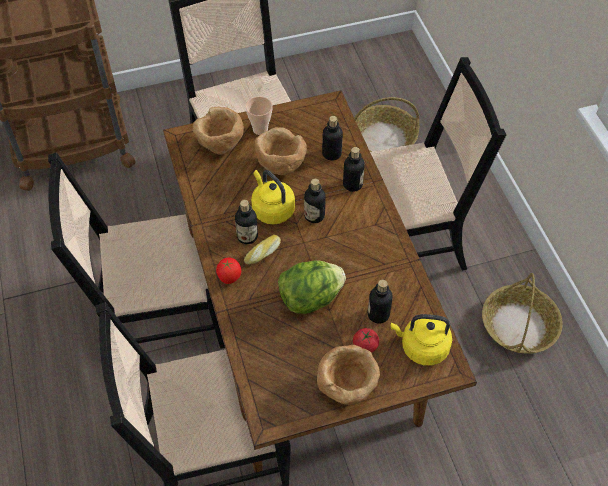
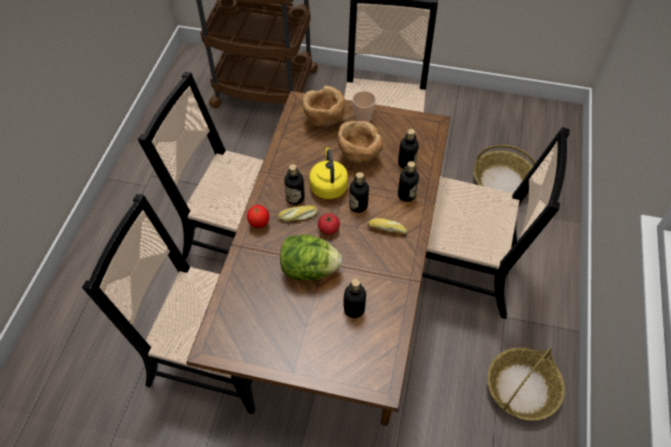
camera: 30 degrees right, 0 degrees up
(347, 389) = (287, 356): brown bowl -> none
(356, 224) = (387, 228): none -> bread
(365, 346) = (325, 329): tomato -> tomato (328, 229)
(421, 347) = (371, 355): yellow kettle -> none

